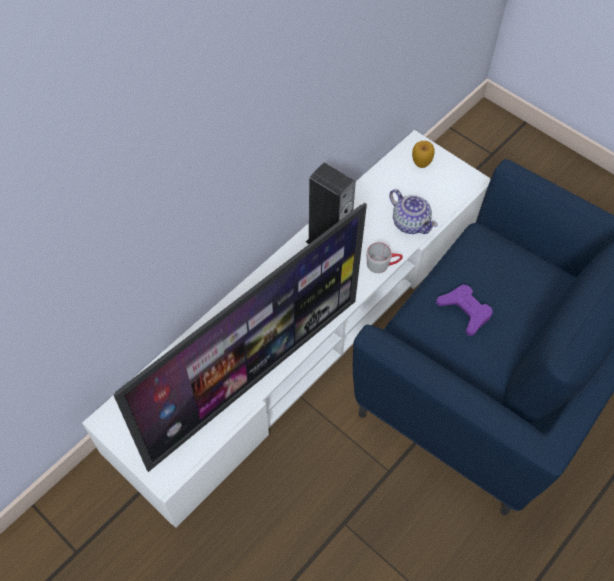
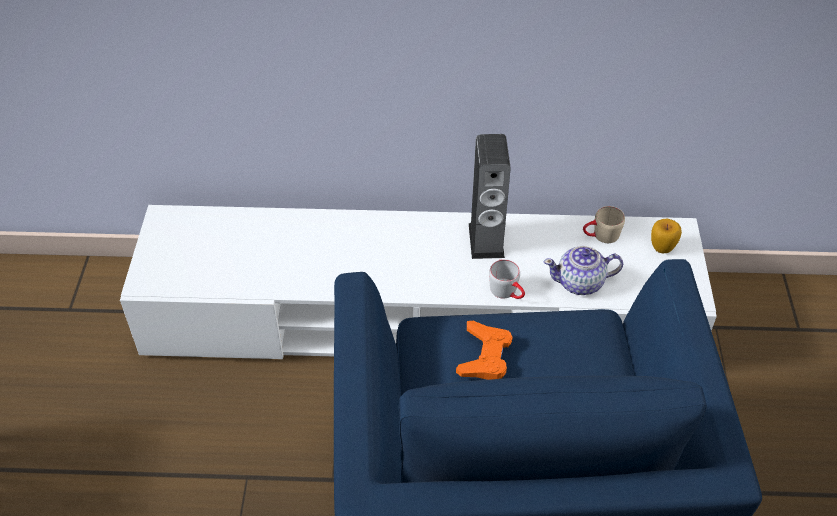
camera: 50 degrees right, 10 degrees down
(254, 377) = (291, 280): television -> none
(383, 184) = (600, 236): none -> beige mug
(410, 223) = (580, 283): teapot -> teapot turned 75 degrees clockwise
(465, 311) = (484, 356): purple game controller -> orange game controller

